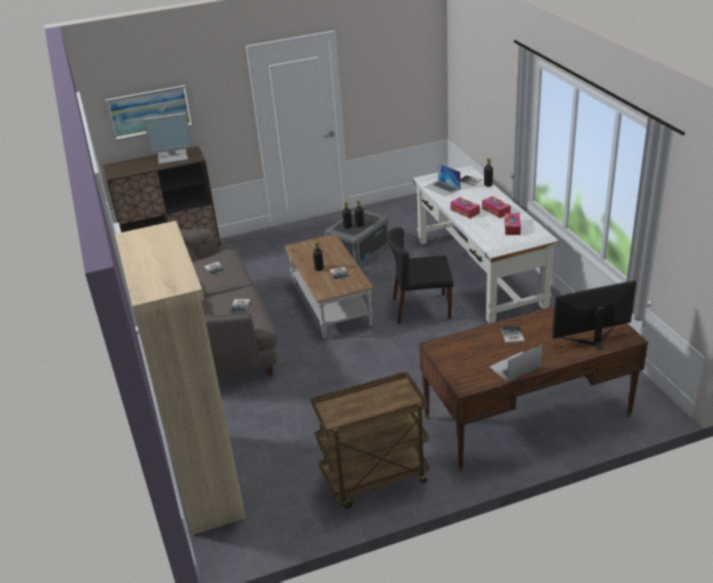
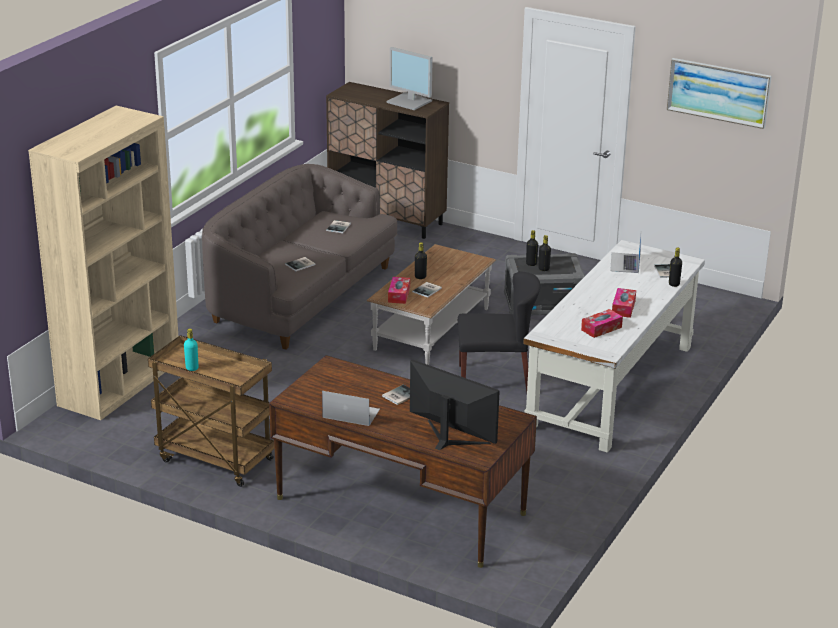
camera: 45 degrees right, 5 degrees down
(150, 112) = (408, 43): picture -> picture (718, 92)
(359, 415) = (192, 368): none -> turquoise bottle
(421, 308) = (495, 379): black chair -> black chair turned 135 degrees clockwise
(464, 211) = (594, 292): tissue box -> tissue box (399, 295)

